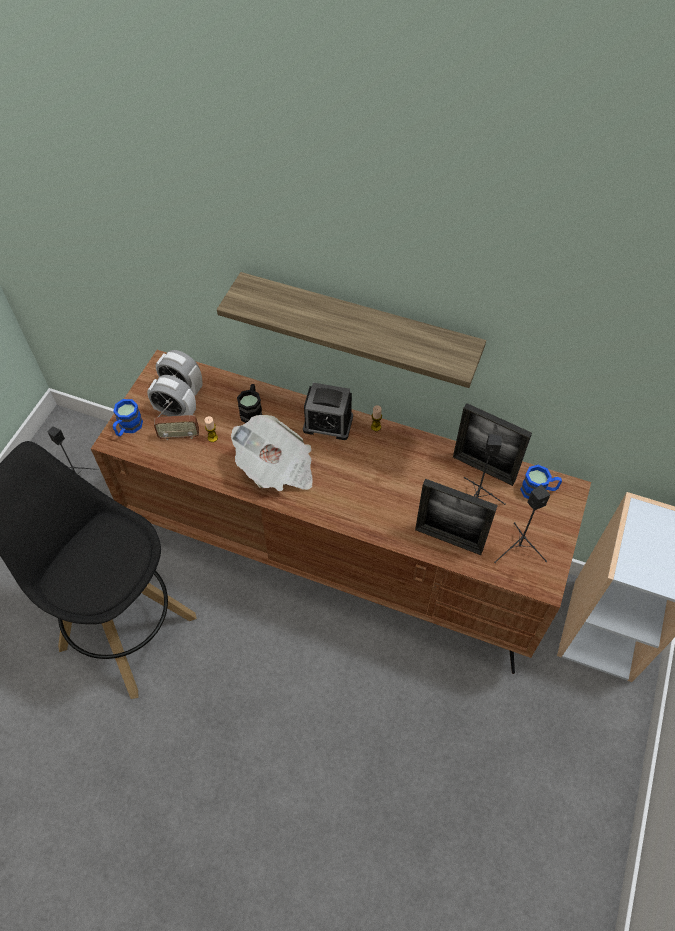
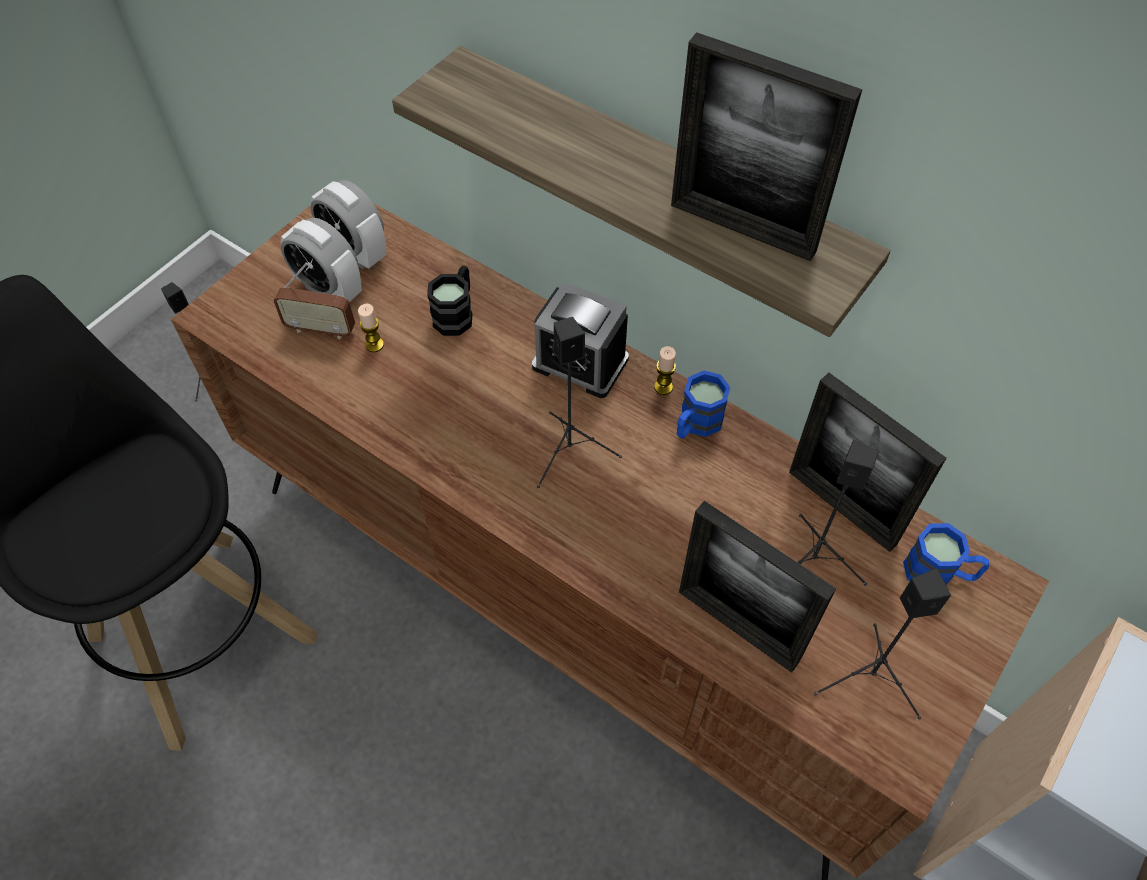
camera: 15 degrees right, 0 degrees up
(128, 428) = (243, 299): blue mug -> blue mug (695, 424)
(276, 468) = (465, 420): newspaper -> none
(338, 471) = (571, 451): none -> black speaker
(414, 343) = (742, 228): none -> picture frame

